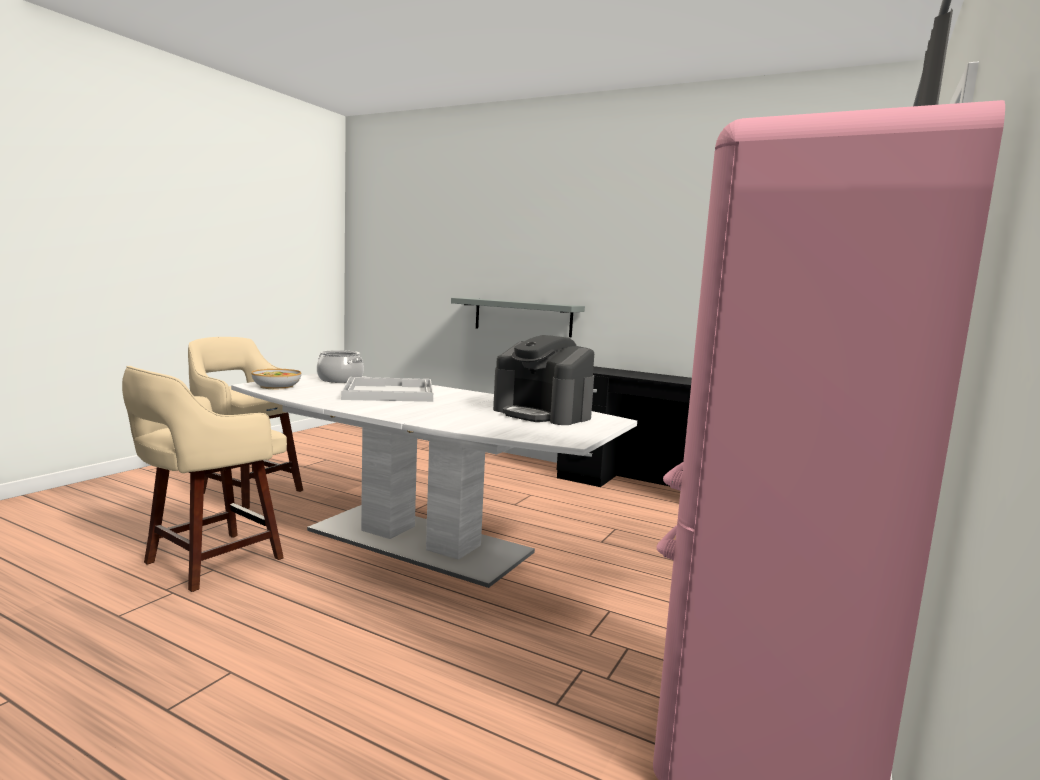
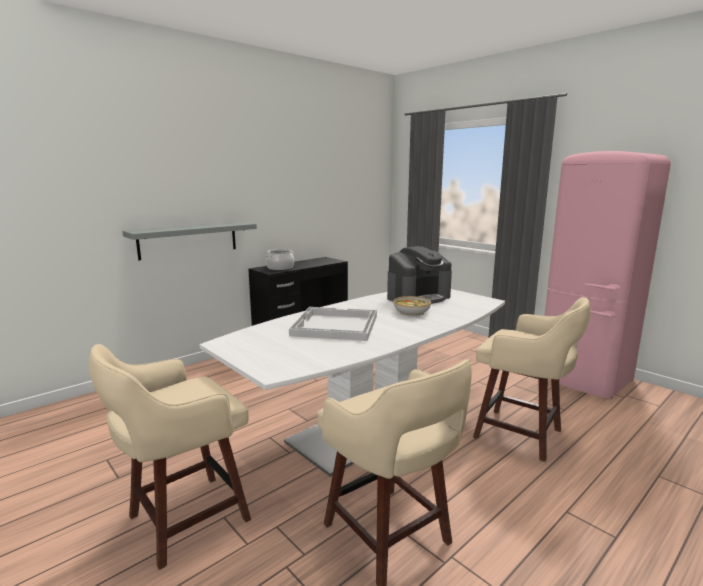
camera: 70 degrees left, 5 degrees up
(277, 386) = (290, 363): bowl -> bowl (411, 312)
(340, 380) = (259, 338): cooking pot -> cooking pot (280, 268)
(429, 646) = (521, 435): none -> beige stool

